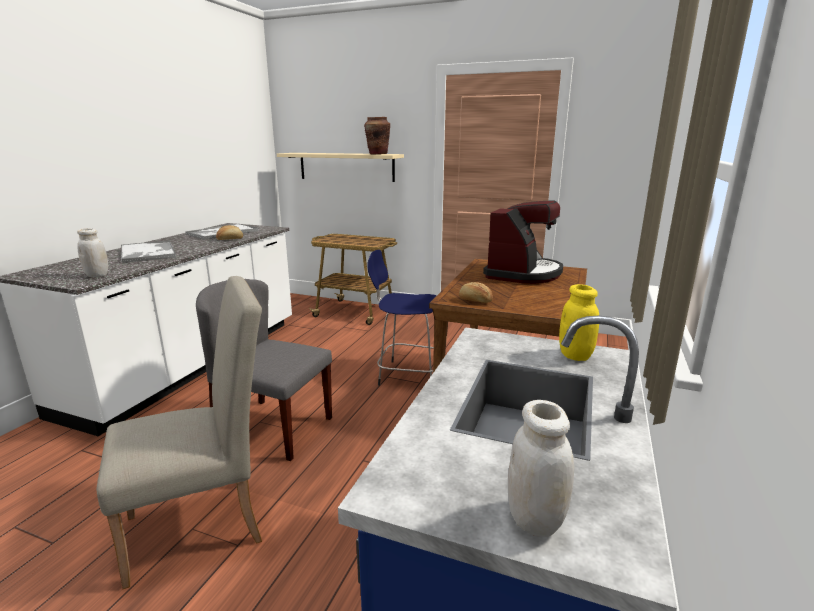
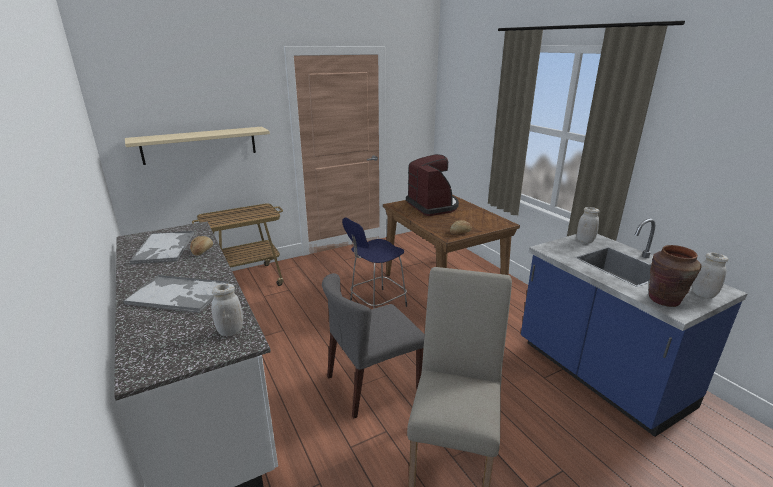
camera: 50 degrees left, 5 degrees up
(378, 154) = (246, 130): brown vase -> brown vase (664, 300)
(575, 355) = (585, 241): yellow jar -> white jar

